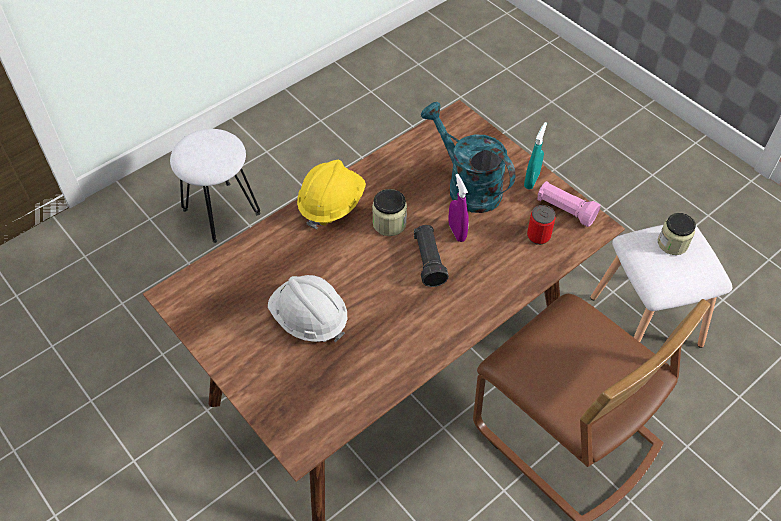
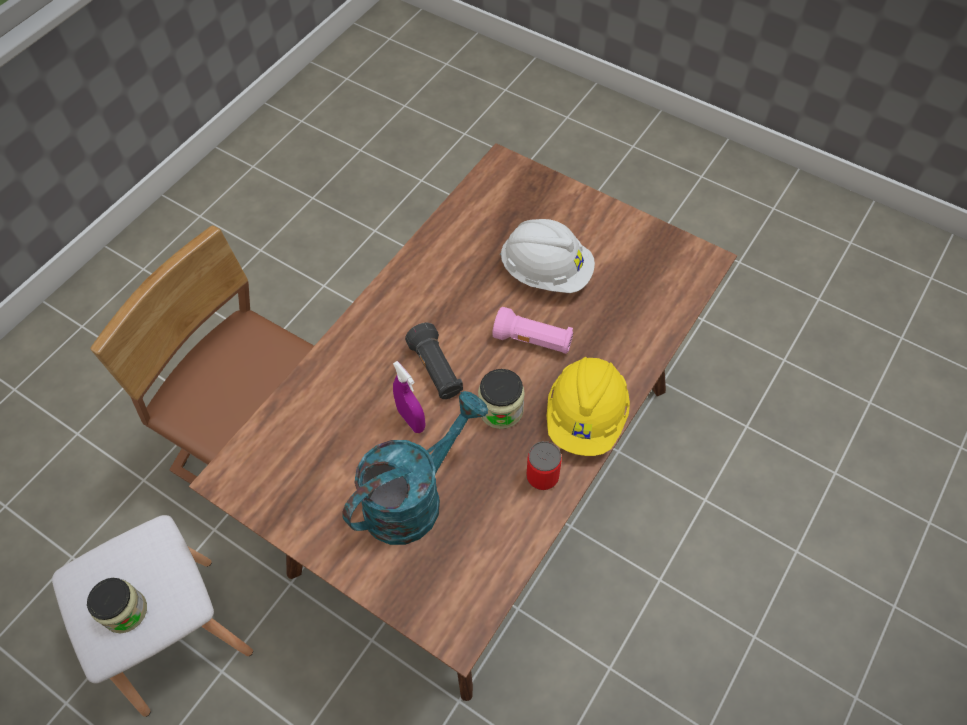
camera: 165 degrees right, 5 degrees up
(222, 212) = (805, 648): white stool -> none
(467, 186) = (414, 496): turquoise watering can -> turquoise watering can turned 75 degrees counterclockwise
(531, 180) = (323, 532): turquoise spray bottle -> none
(538, 236) = (304, 442): can -> can (542, 476)
(565, 210) = (271, 493): pink flashlight -> pink flashlight (533, 341)

